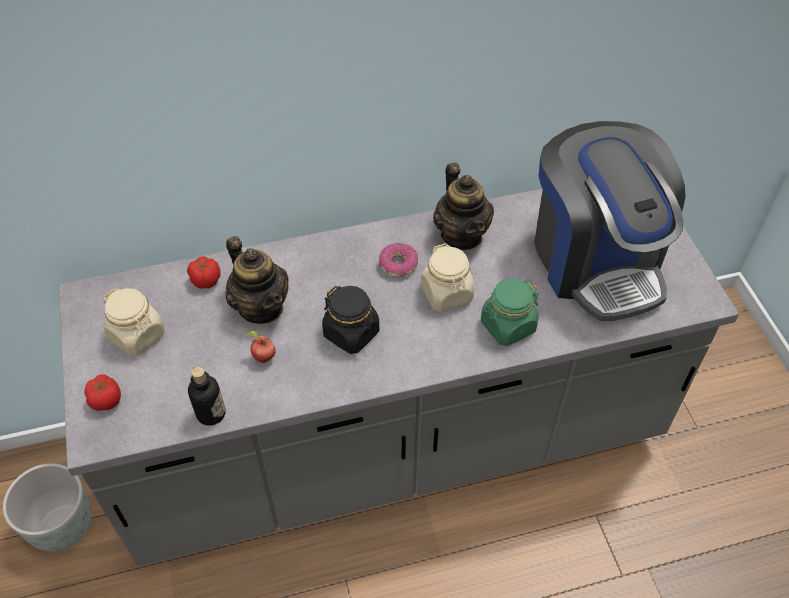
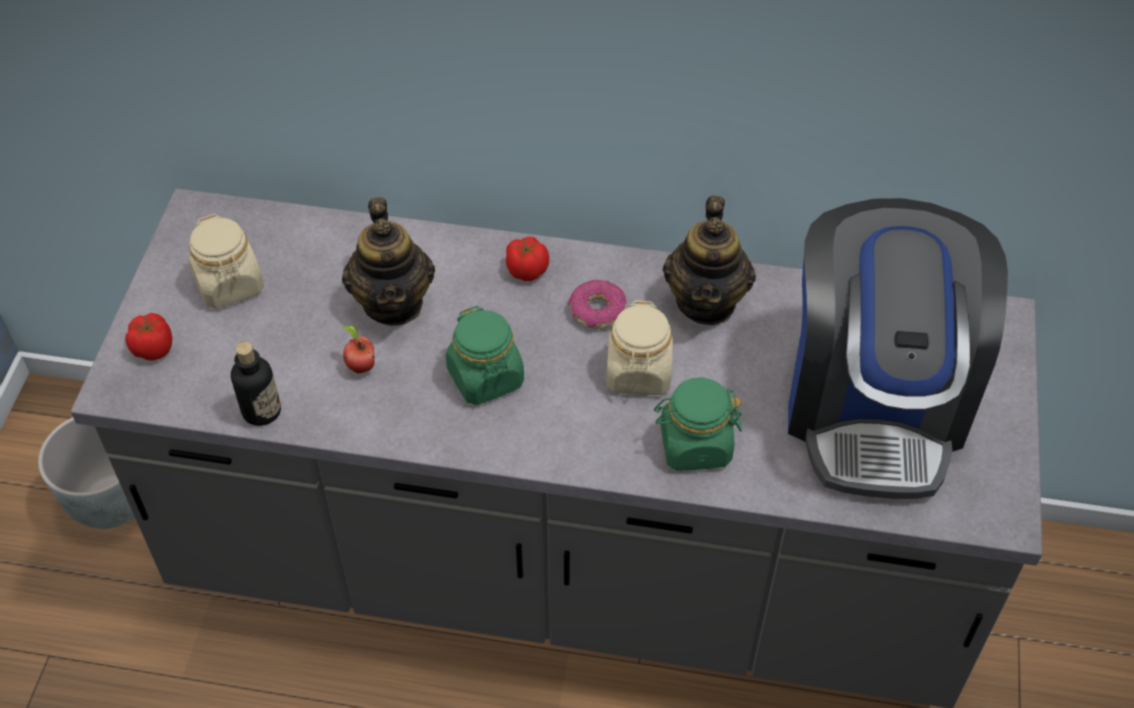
camera: 25 degrees right, 0 degrees up
(205, 280) = (345, 244): tomato -> tomato (526, 270)
(351, 333) = (486, 378): black jar -> green jar

